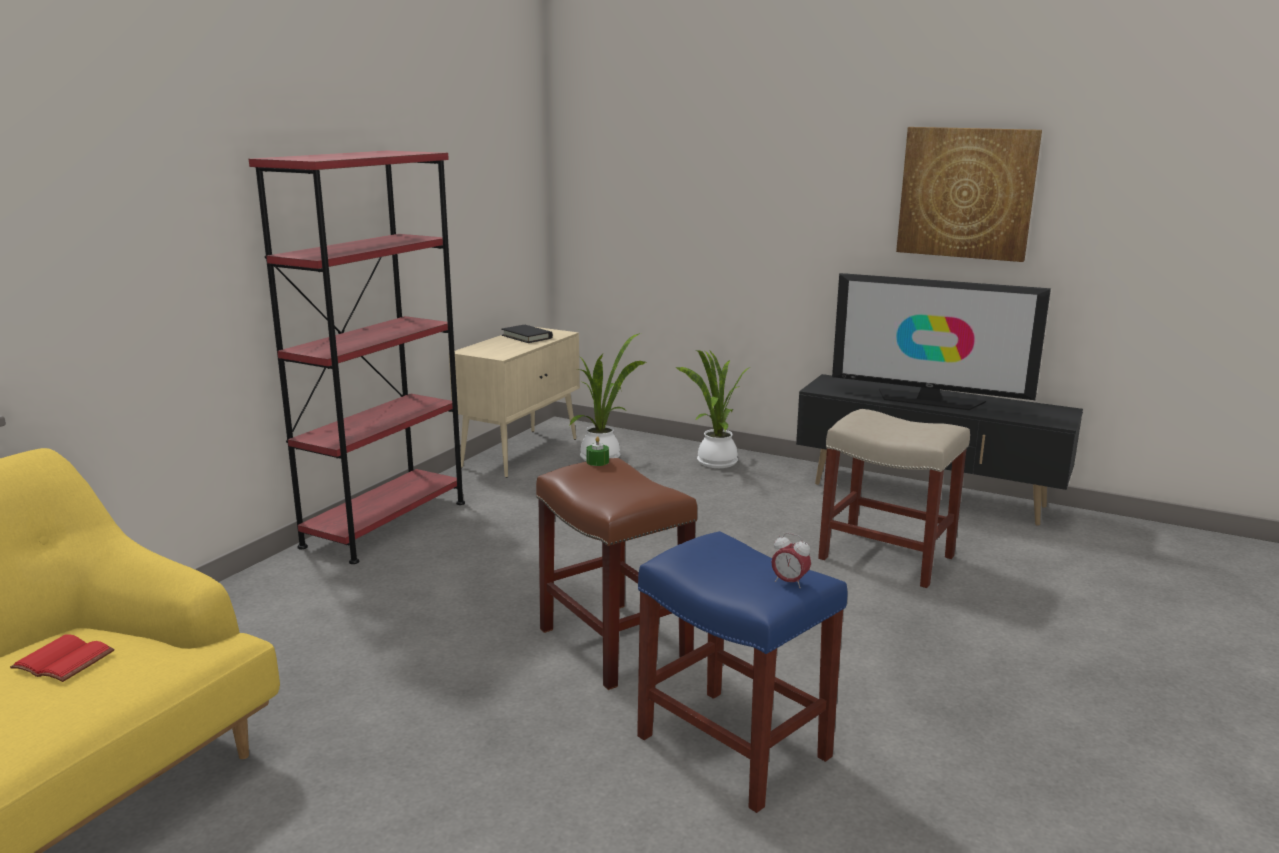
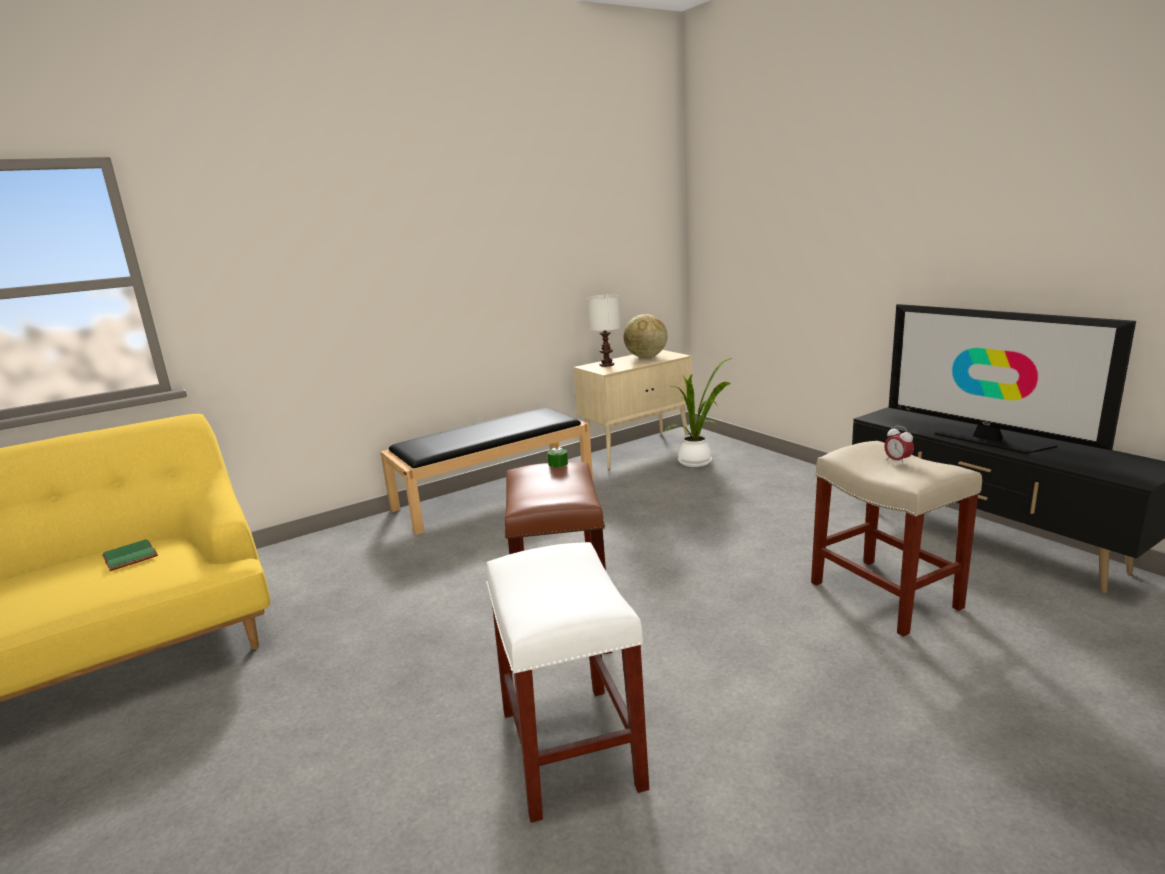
camera: 30 degrees right, 0 degrees up
(66, 660) = (132, 556): red book -> green book
(385, 524) = (495, 493): red bookcase -> black bench
(490, 348) = (607, 365): none -> white table lamp
(527, 337) = (646, 357): black book -> globe
(714, 463) = (789, 478): potted plant -> none
(736, 747) = (572, 750): blue stool -> white stool
(789, 582) = (573, 606): alarm clock -> alarm clock (897, 461)
(966, 193) = (1051, 215): picture -> none

